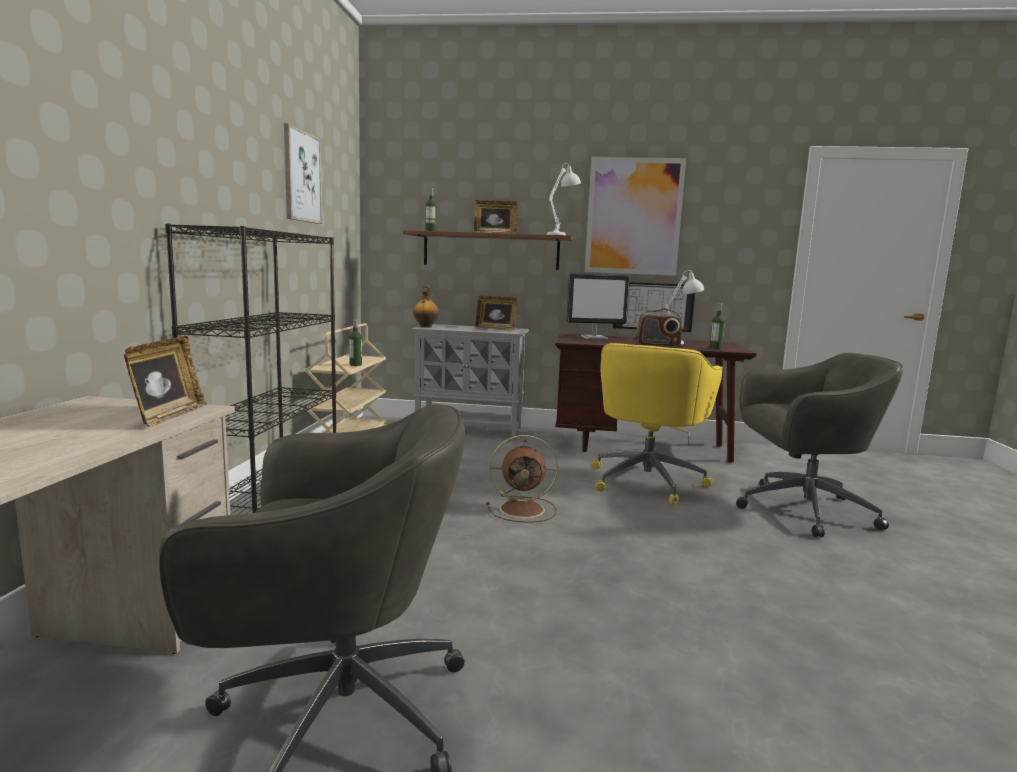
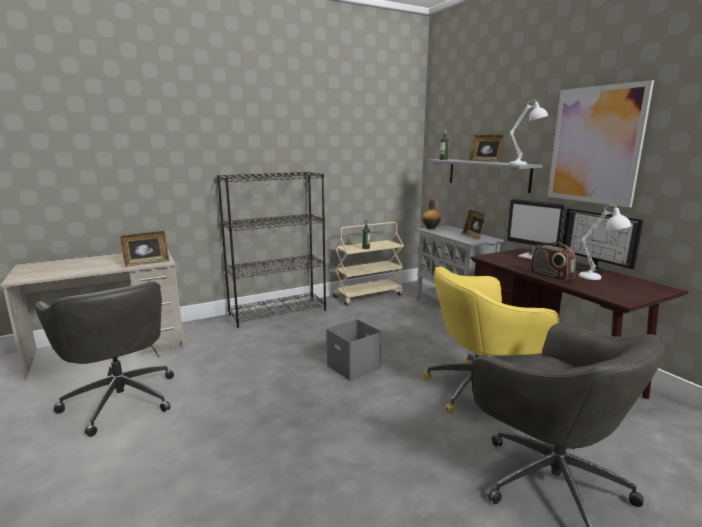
camera: 55 degrees right, 5 degrees up
(301, 176) = (344, 133): picture -> none
(491, 251) = (487, 174): brown shelf -> grey shelf
(524, 509) = (354, 366): brown fan -> grey storage box
(715, 348) = (605, 292): bottle -> none

